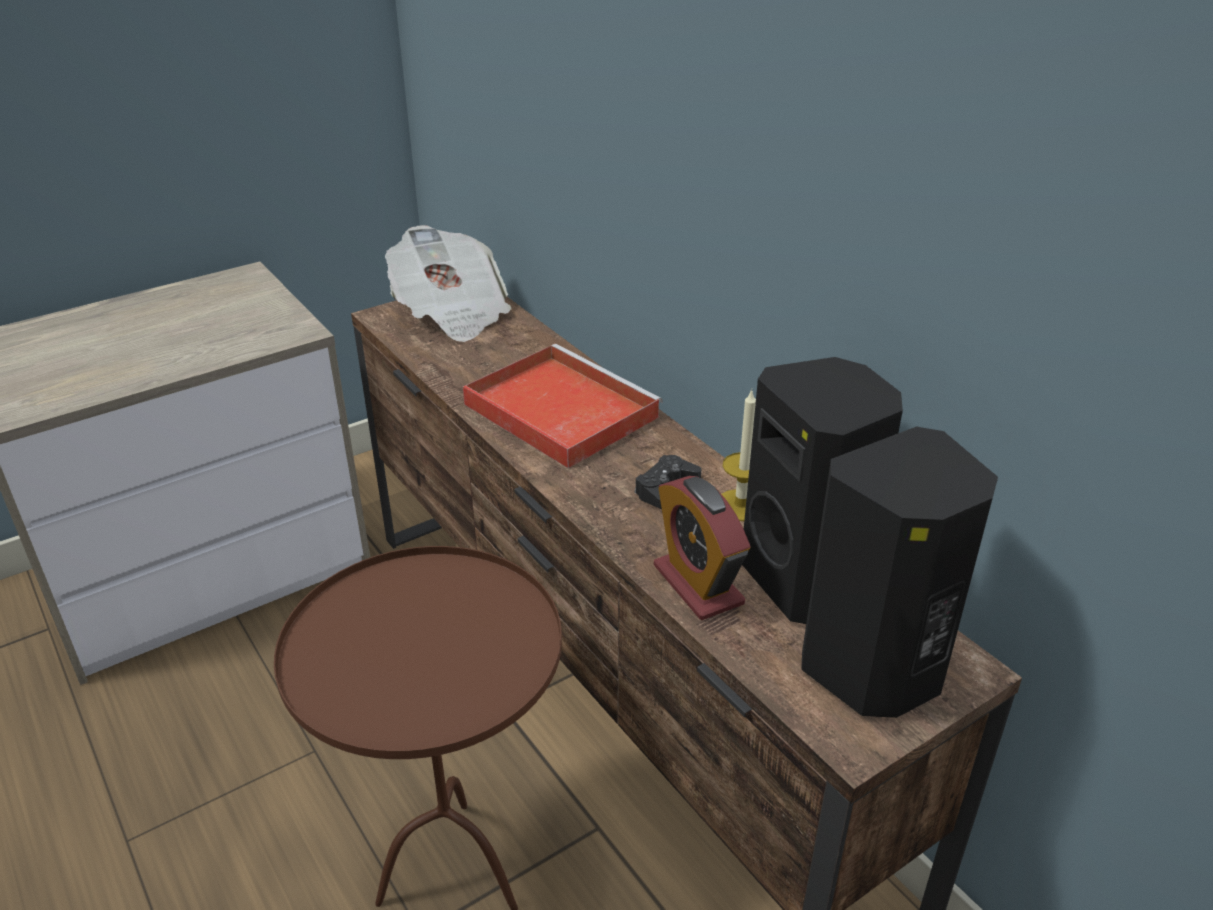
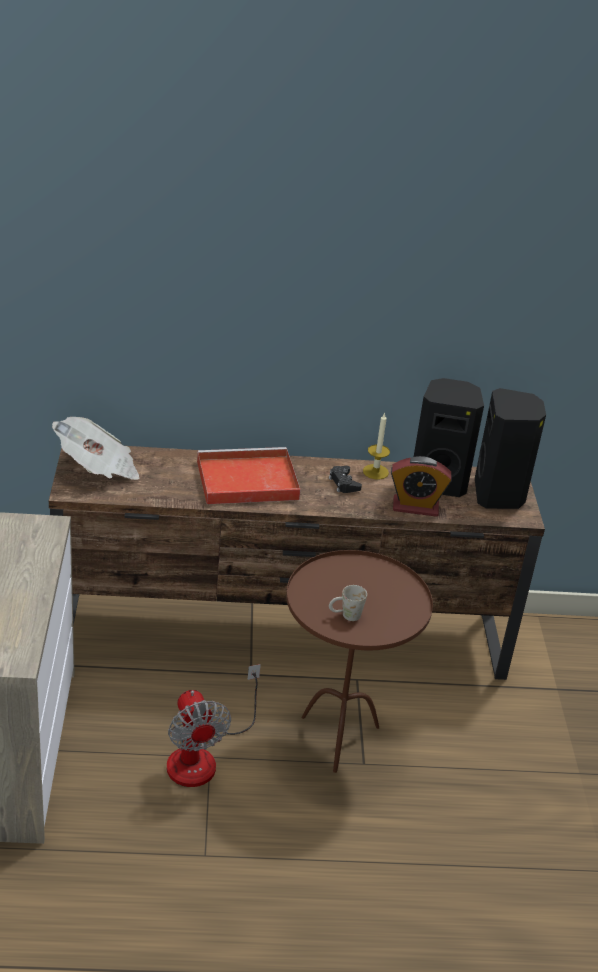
camera: 60 degrees left, 0 degrees up
(311, 742) = (202, 756): none -> fan
(361, 647) = (345, 616): none -> white mug

